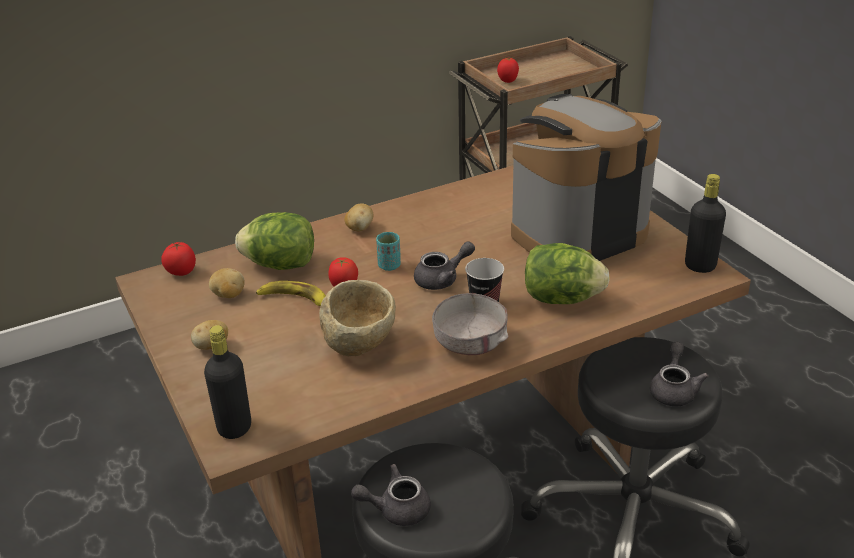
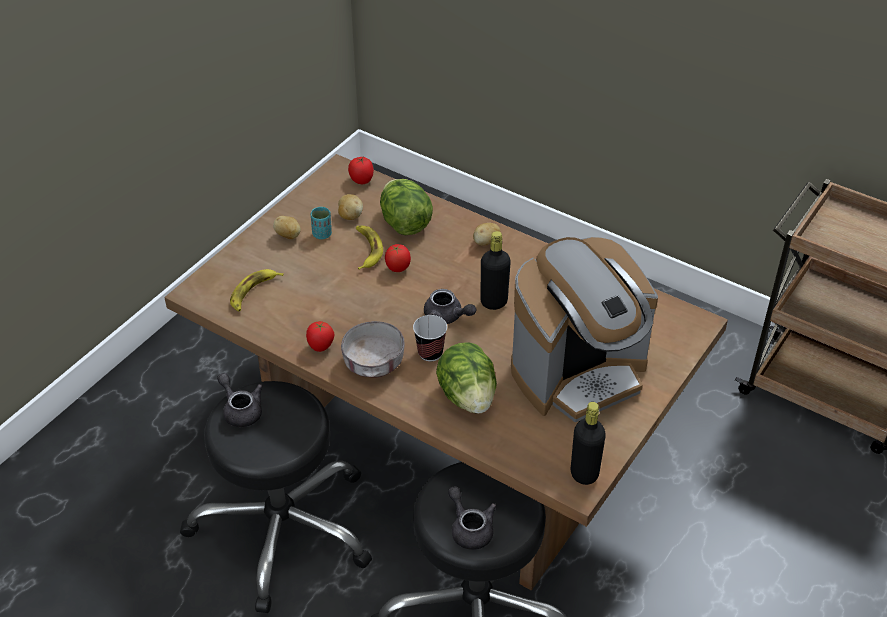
camera: 60 degrees right, 10 degrees up
(234, 427) = (214, 285): black bottle -> black bottle (494, 302)
(280, 398) = (253, 292): none -> banana
(361, 345) = (334, 307): beige bowl -> none
(389, 266) = (445, 280): turquoise cup -> turquoise cup (322, 234)
(508, 81) = (838, 230): tomato -> tomato (321, 347)
(577, 232) = (579, 374): coffee machine -> coffee machine turned 120 degrees clockwise
(674, 389) = (469, 528): grey teapot -> grey teapot turned 105 degrees counterclockwise

